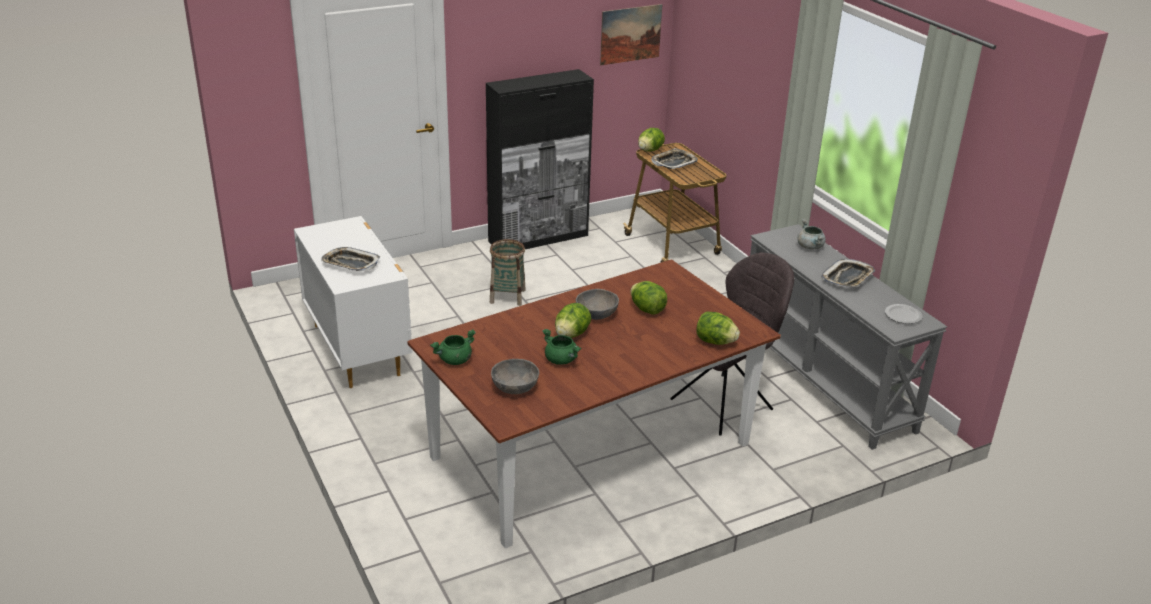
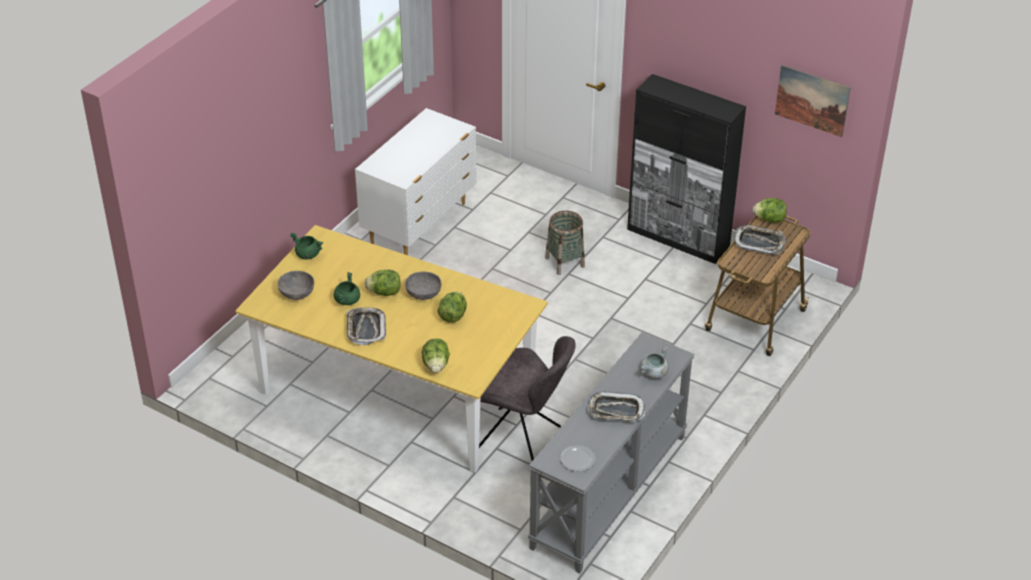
camera: 60 degrees right, 10 degrees up
(350, 264) = (401, 155): tray -> tray (365, 329)
(591, 450) = (397, 391): brown dining table -> yellow dining table

